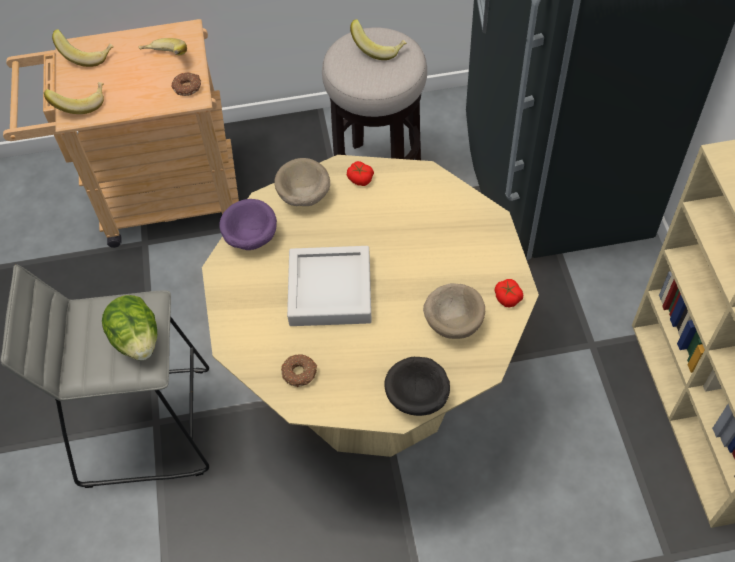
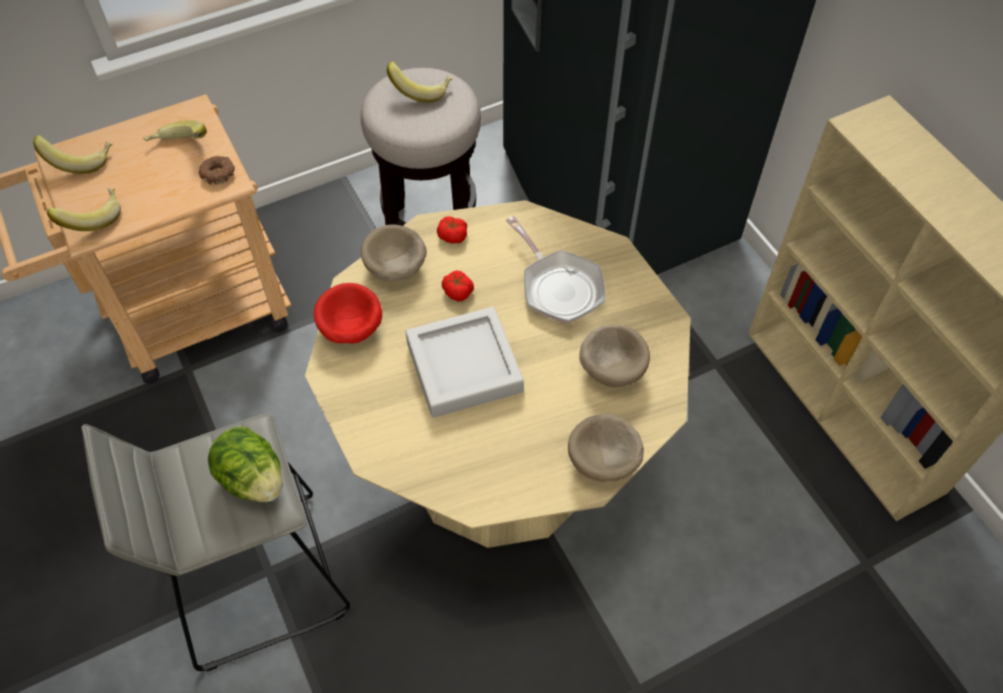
camera: 20 degrees left, 0 degrees up
(250, 237) = (350, 328): purple bowl -> red bowl
(300, 373) = (463, 468): donut -> none
(418, 397) = (605, 461): black bowl -> beige bowl
(433, 241) = (558, 287): none -> frying pan
(507, 297) = (659, 328): tomato -> tomato (457, 291)

